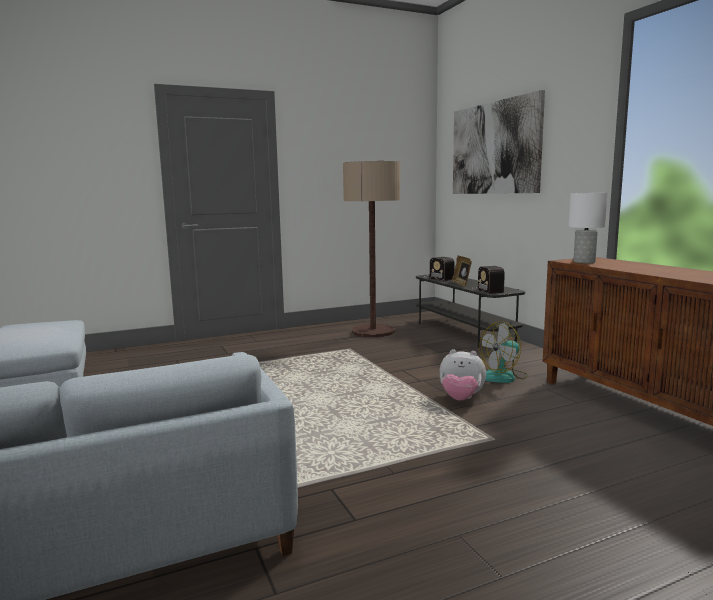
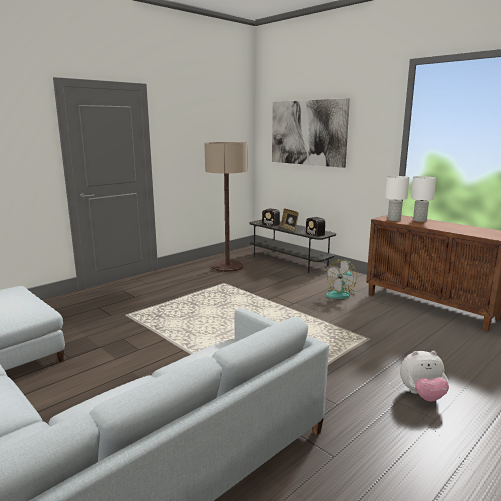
camera: 20 degrees left, 5 degrees up
(461, 399) = (329, 314): plush toy -> plush toy (422, 395)
(628, 263) = (420, 220): none -> white table lamp

